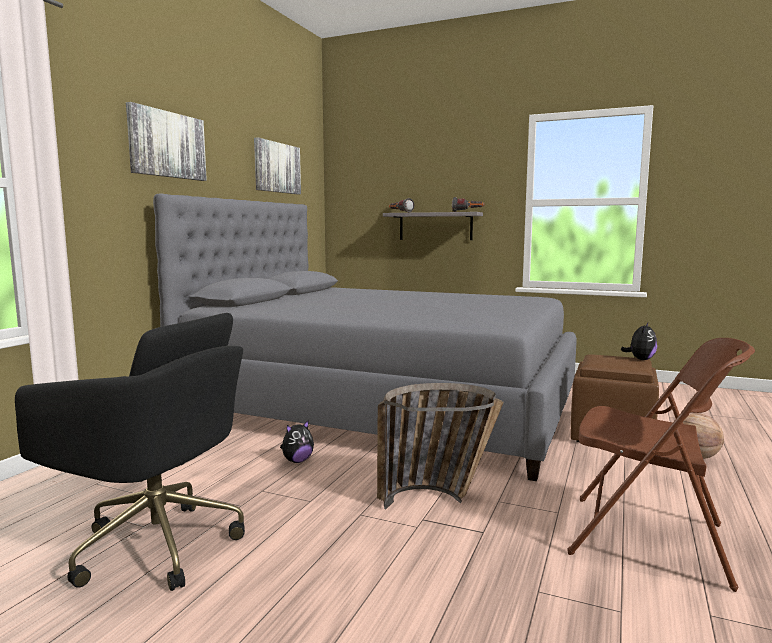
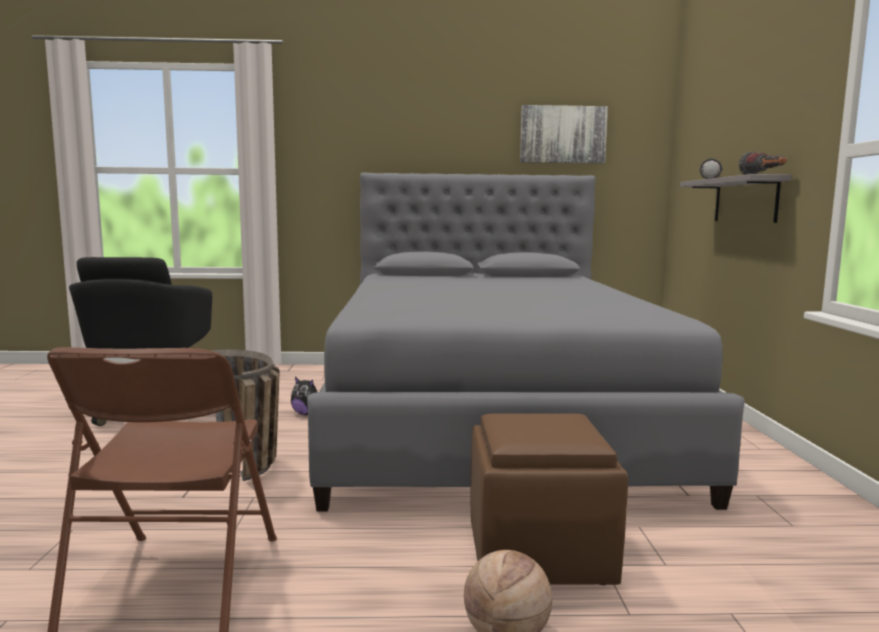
camera: 65 degrees right, 0 degrees up
(167, 145) = (393, 129): picture -> none
(640, 359) = (580, 440): plush toy -> none

